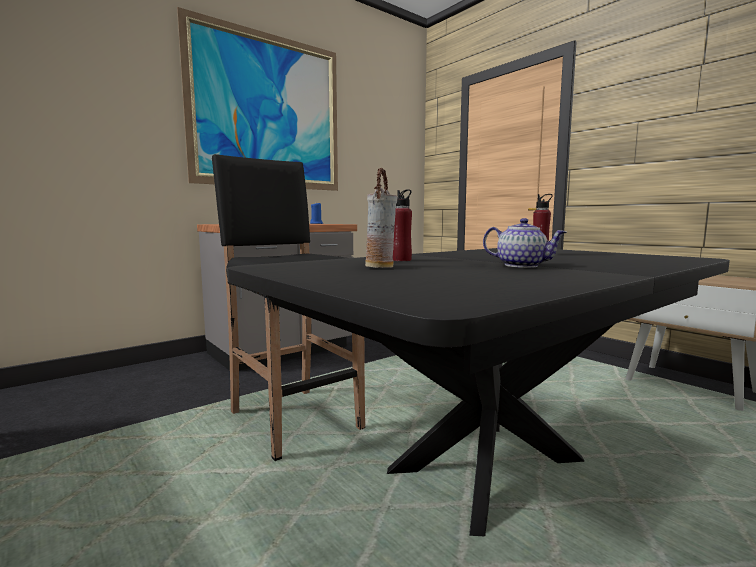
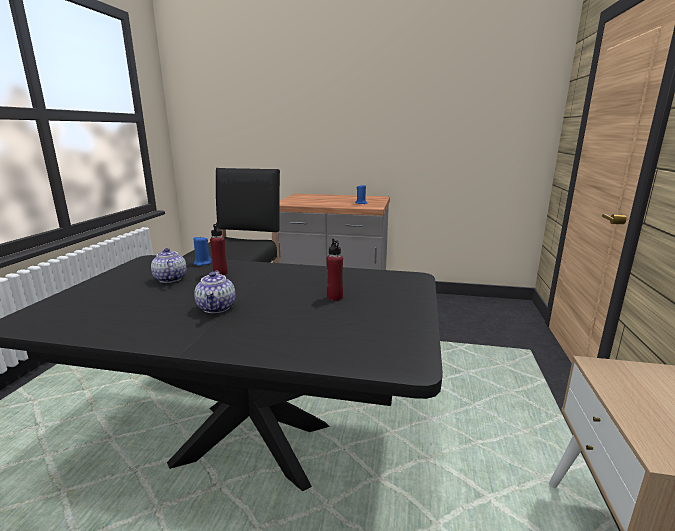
camera: 50 degrees right, 10 degrees up
(268, 112) = (356, 97): picture -> none
(344, 260) = (202, 263): none -> blue candle
(380, 267) = (170, 279): vase -> teapot

